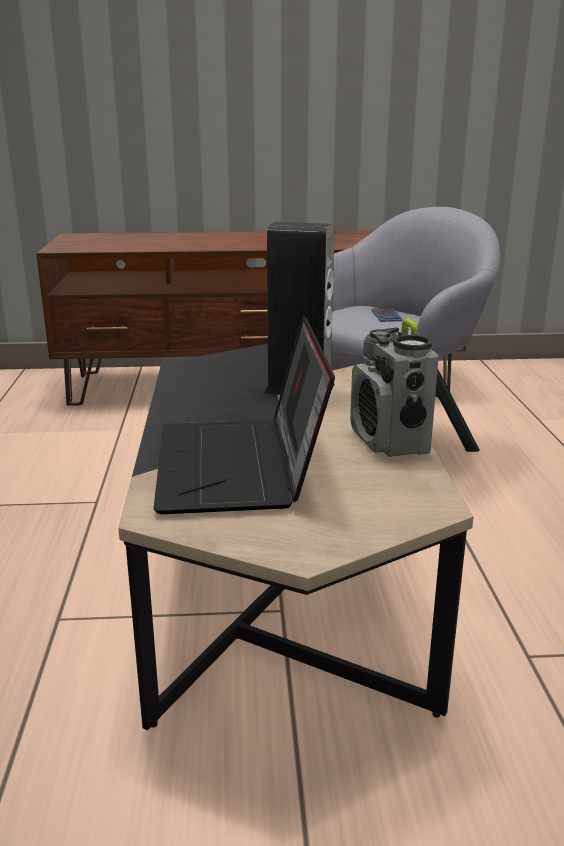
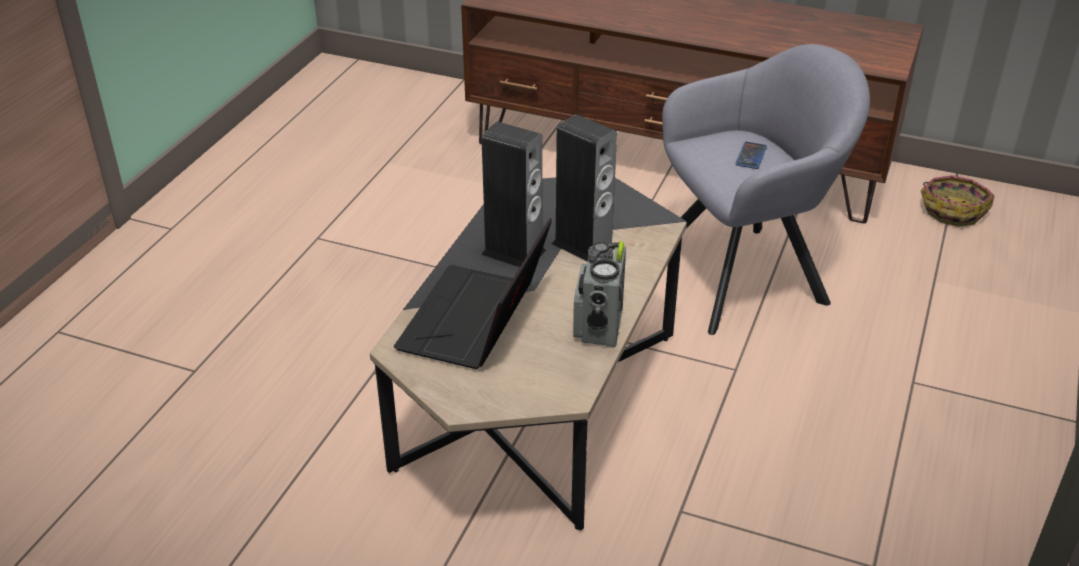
camera: 25 degrees right, 15 degrees up
(228, 405) = (513, 252): none -> speaker
(501, 378) = (953, 210): none -> basket

